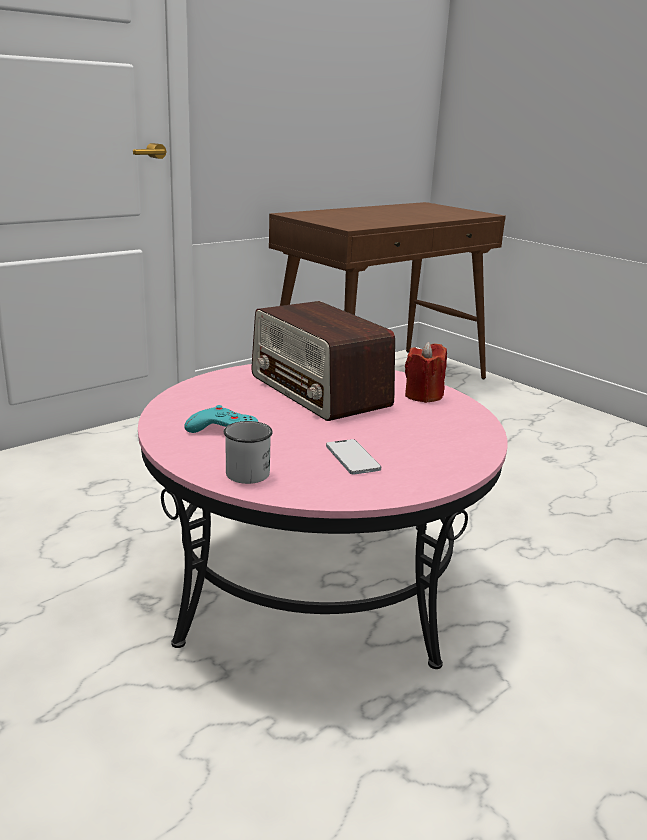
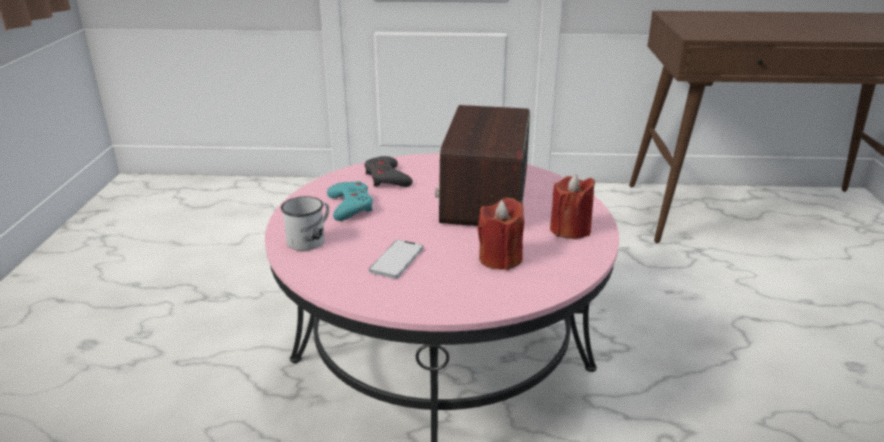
camera: 45 degrees right, 5 degrees up
(209, 402) = (387, 178): none -> grey game controller
(419, 429) = (500, 258): none -> red candle

